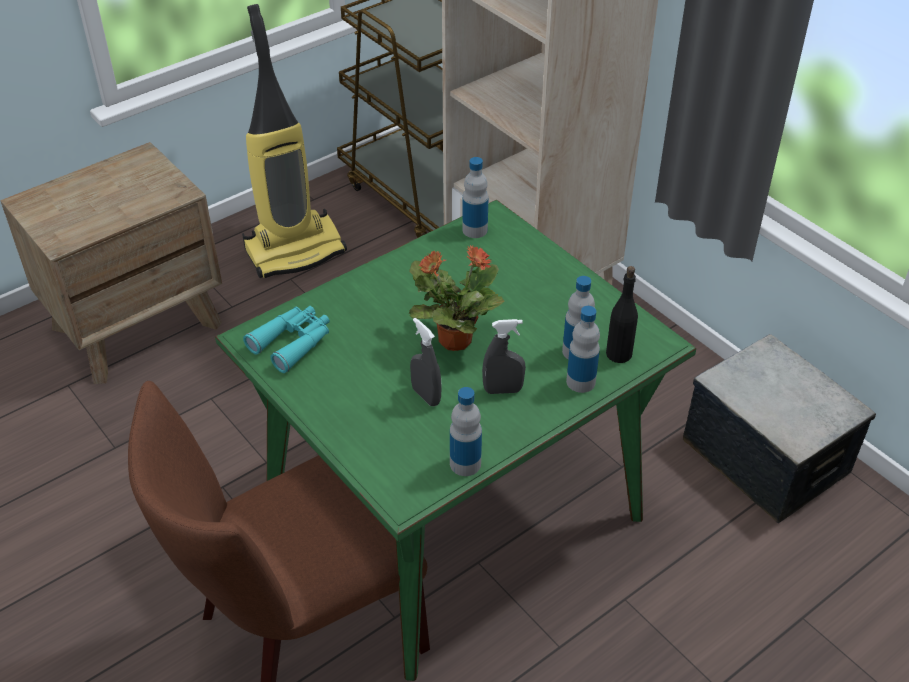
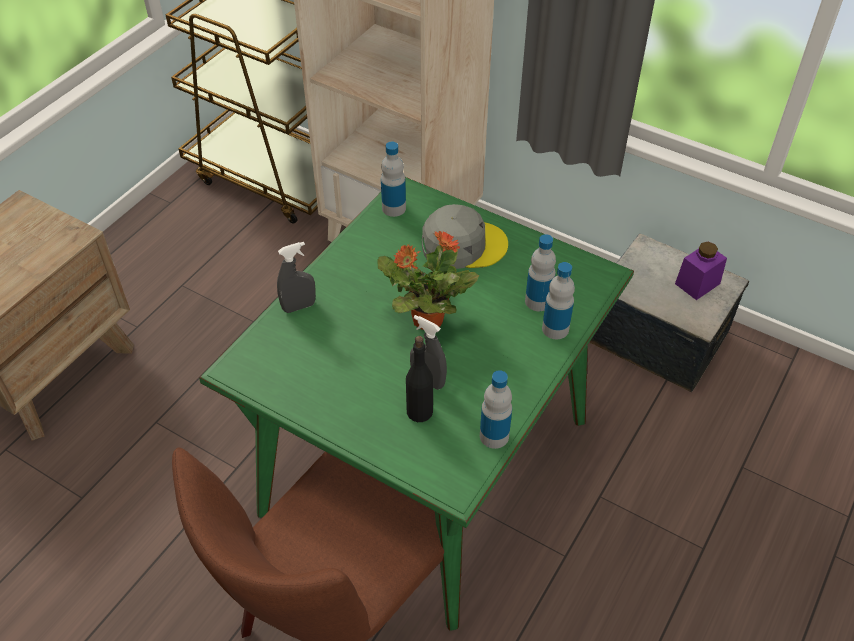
camera: 20 degrees left, 5 degrees up
(293, 342) = (279, 363): turquoise binoculars -> none
(295, 250) = (174, 256): vacuum cleaner -> none
(503, 390) = (493, 356): grey spray bottle -> grey spray bottle (299, 306)
(526, 280) = (463, 244): none -> grey cap
(619, 354) = (574, 293): black bottle -> black bottle (419, 411)
(812, 401) = (697, 283): none -> purple jar

